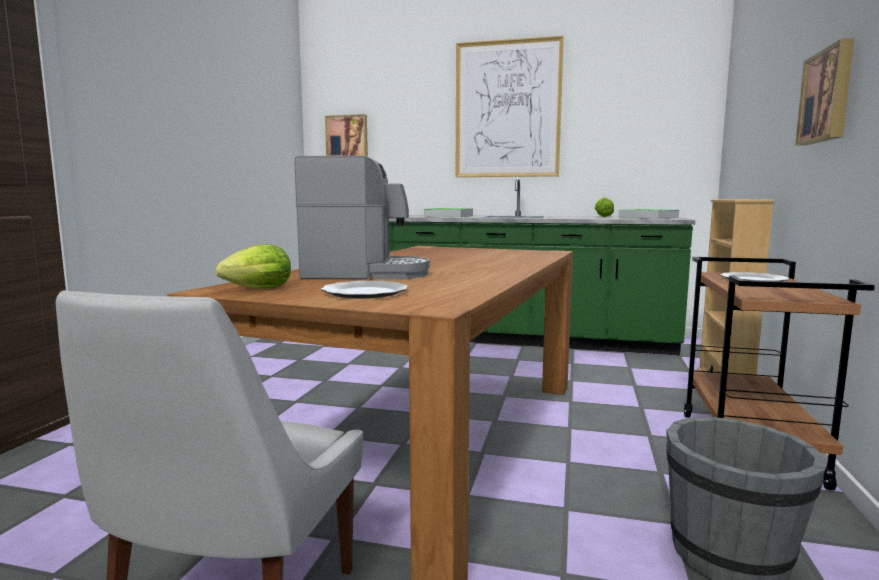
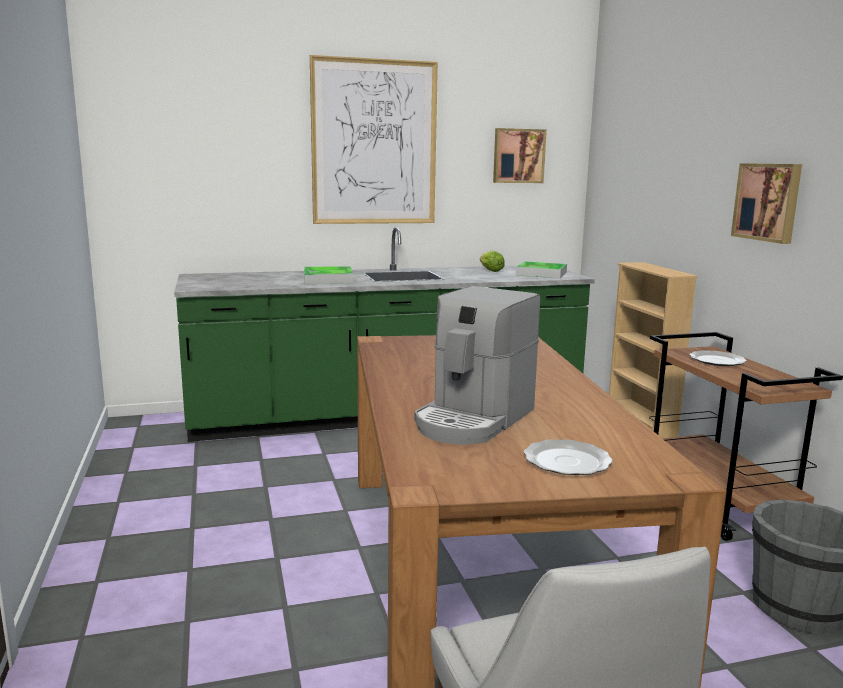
camera: 30 degrees left, 5 degrees up
(254, 290) = (457, 477): lettuce -> none
(347, 137) = (155, 168): picture -> picture (518, 156)
(365, 274) = (473, 420): coffee machine -> coffee machine turned 150 degrees clockwise

